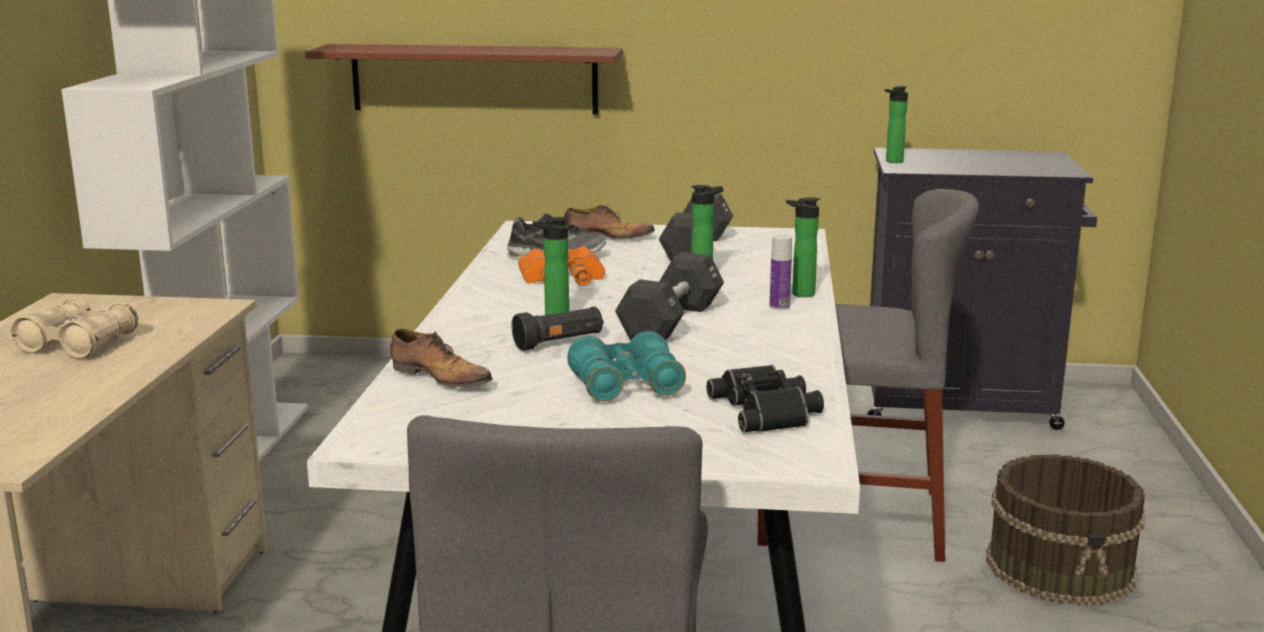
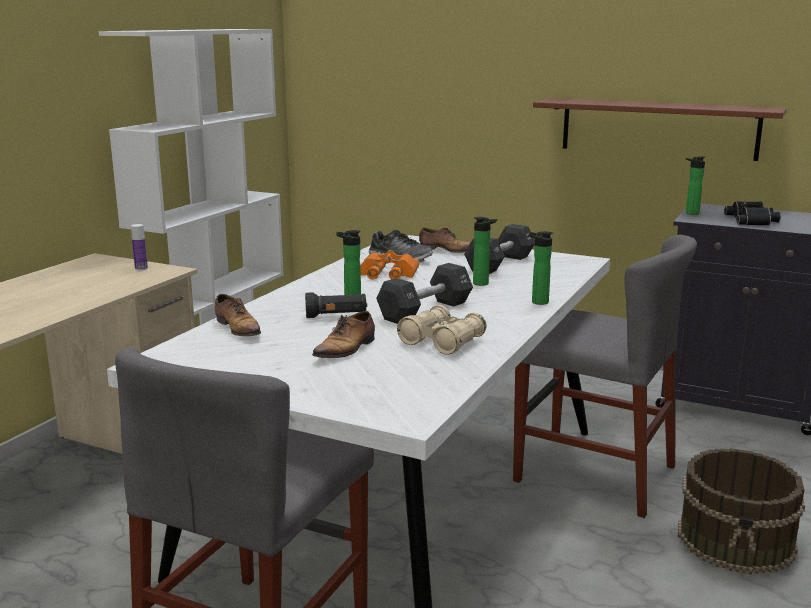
camera: 20 degrees right, 0 degrees up
(78, 344) = (74, 284): beige binoculars -> beige binoculars (442, 341)
(474, 79) = (416, 137): brown shelf -> brown shelf (658, 128)
(626, 386) = (346, 349): turquoise binoculars -> shoe
(768, 410) = (422, 378): black binoculars -> black binoculars (753, 220)
(779, 307) = (512, 309): bottle -> bottle (141, 268)

